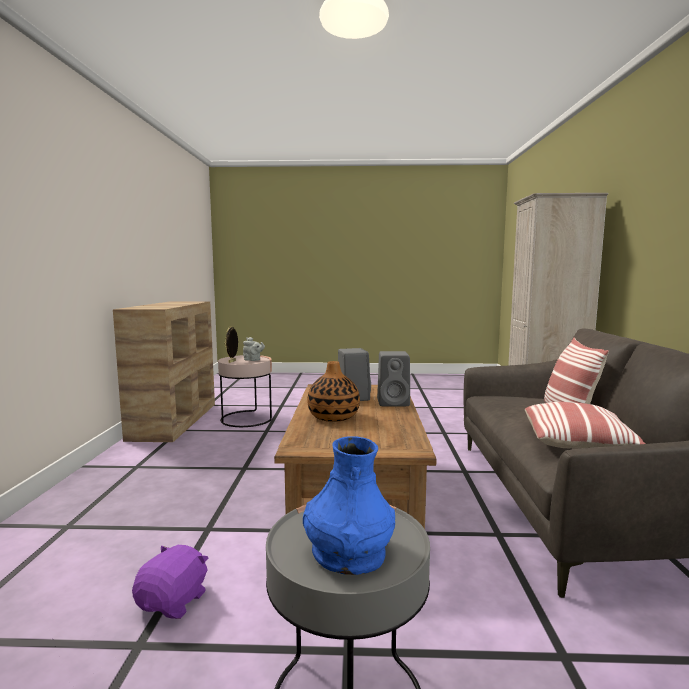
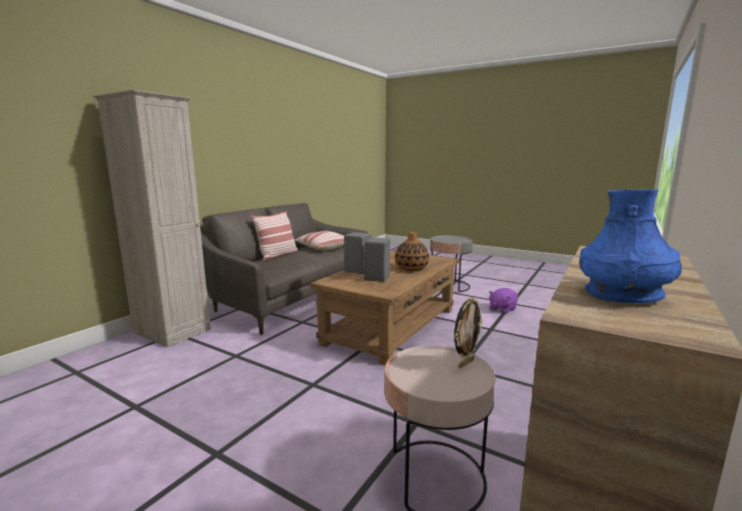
camera: 150 degrees left, 5 degrees up
(253, 360) = (422, 368): grey teapot -> none
(348, 552) = (452, 239): blue vase -> blue vase (622, 294)

